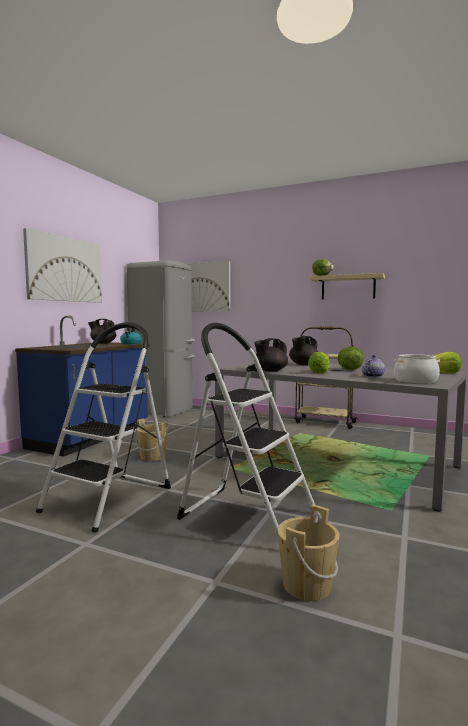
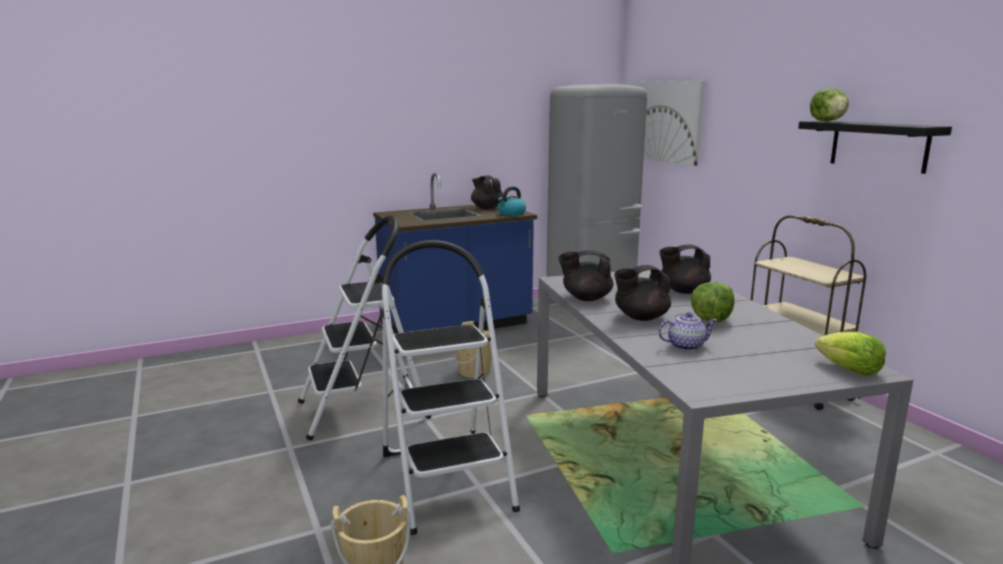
camera: 40 degrees right, 10 degrees up
(65, 269) = (445, 111): picture -> none
(320, 372) = (640, 317): lettuce -> black teapot
(348, 287) = (878, 145): beige shelf -> black shelf
(416, 381) = (711, 376): cooking pot -> none

